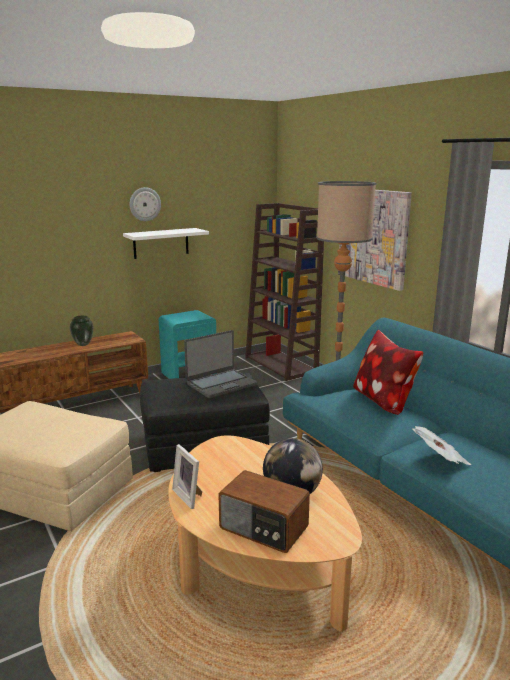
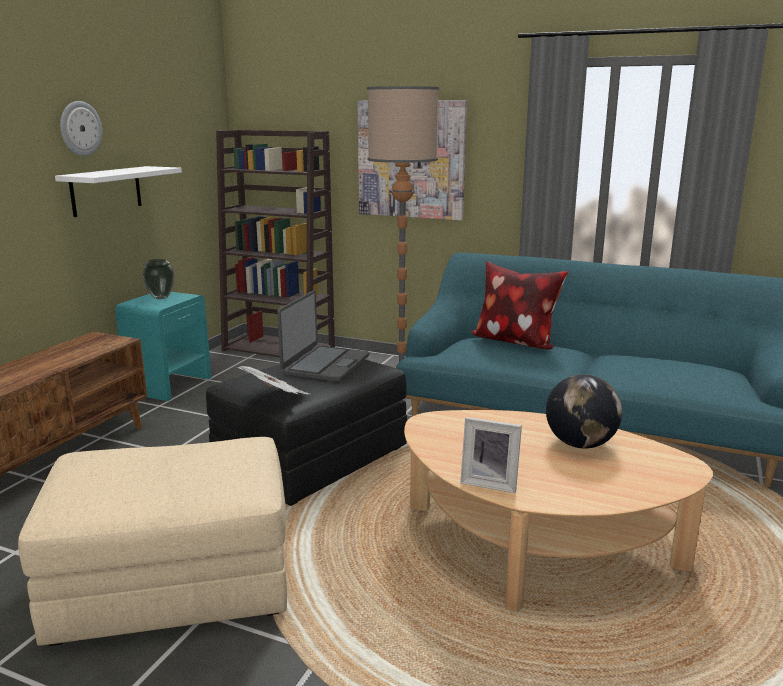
camera: 35 degrees left, 0 degrees up
(83, 344) = (43, 361): vase -> vase (161, 297)
(263, 529) = (611, 482): radio -> none
(439, 459) = (644, 376): newspaper -> newspaper (275, 398)

